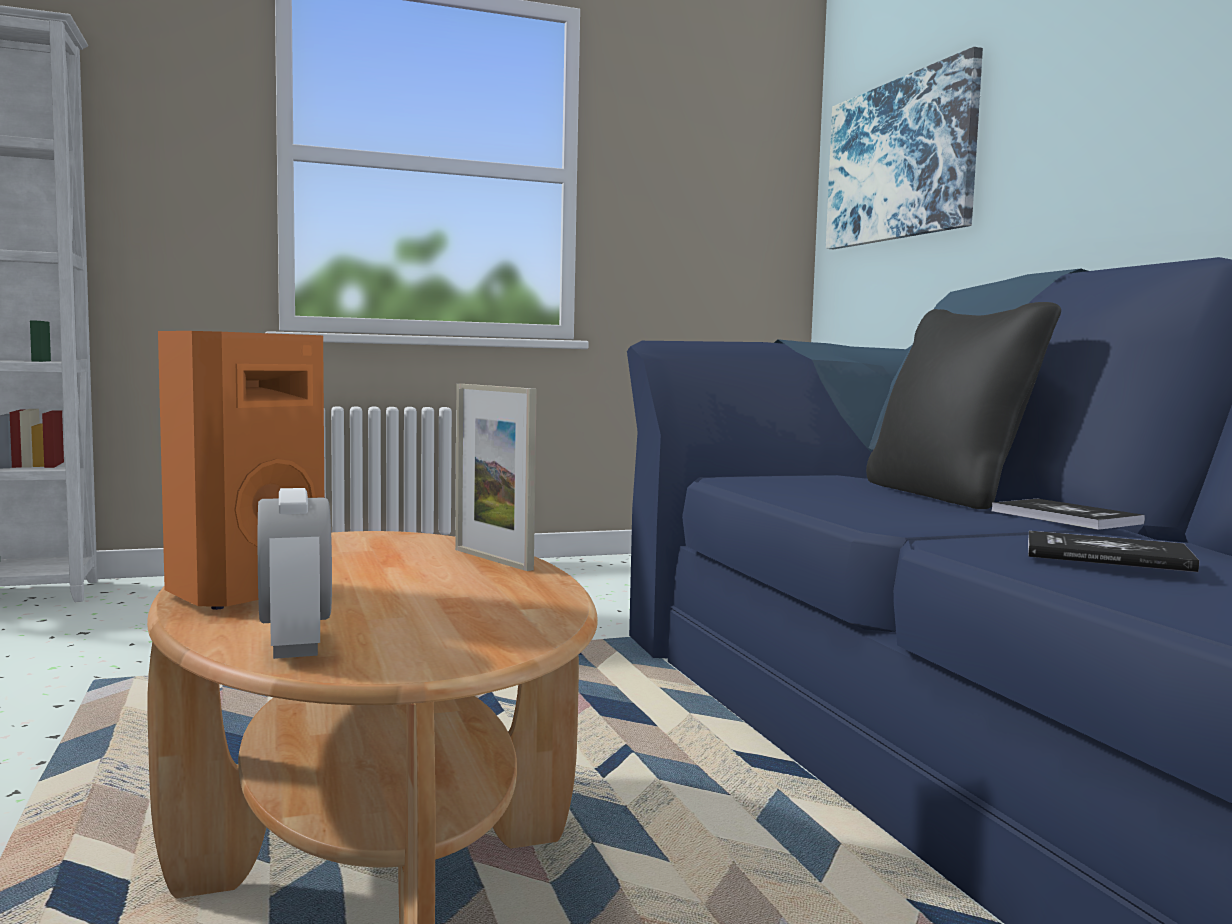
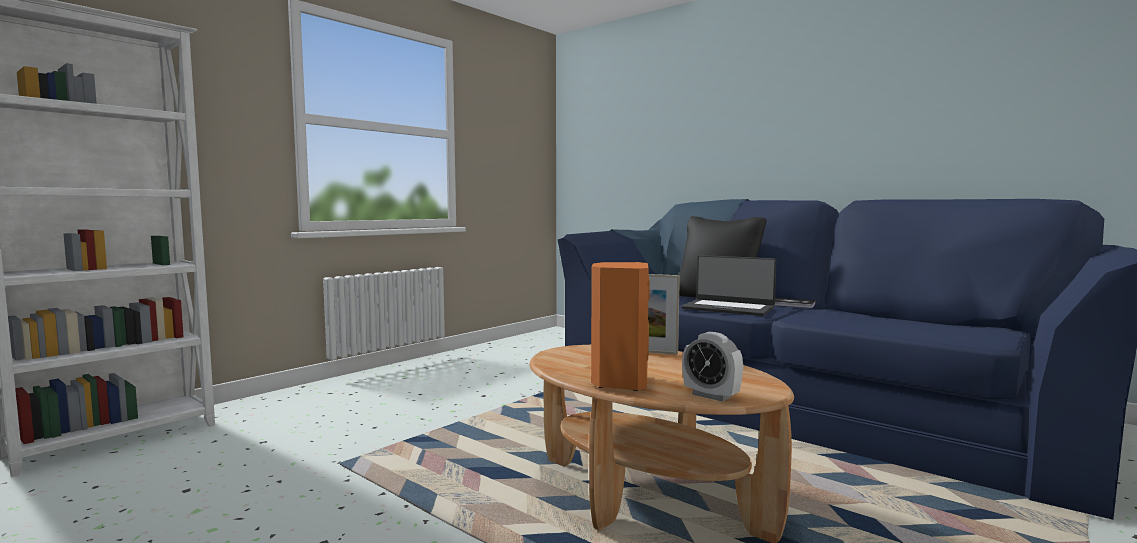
camera: 30 degrees left, 0 degrees up
(872, 508) = (728, 308): none -> laptop
(899, 160) = (613, 134): picture -> none
(1107, 555) = (843, 318): book -> none

